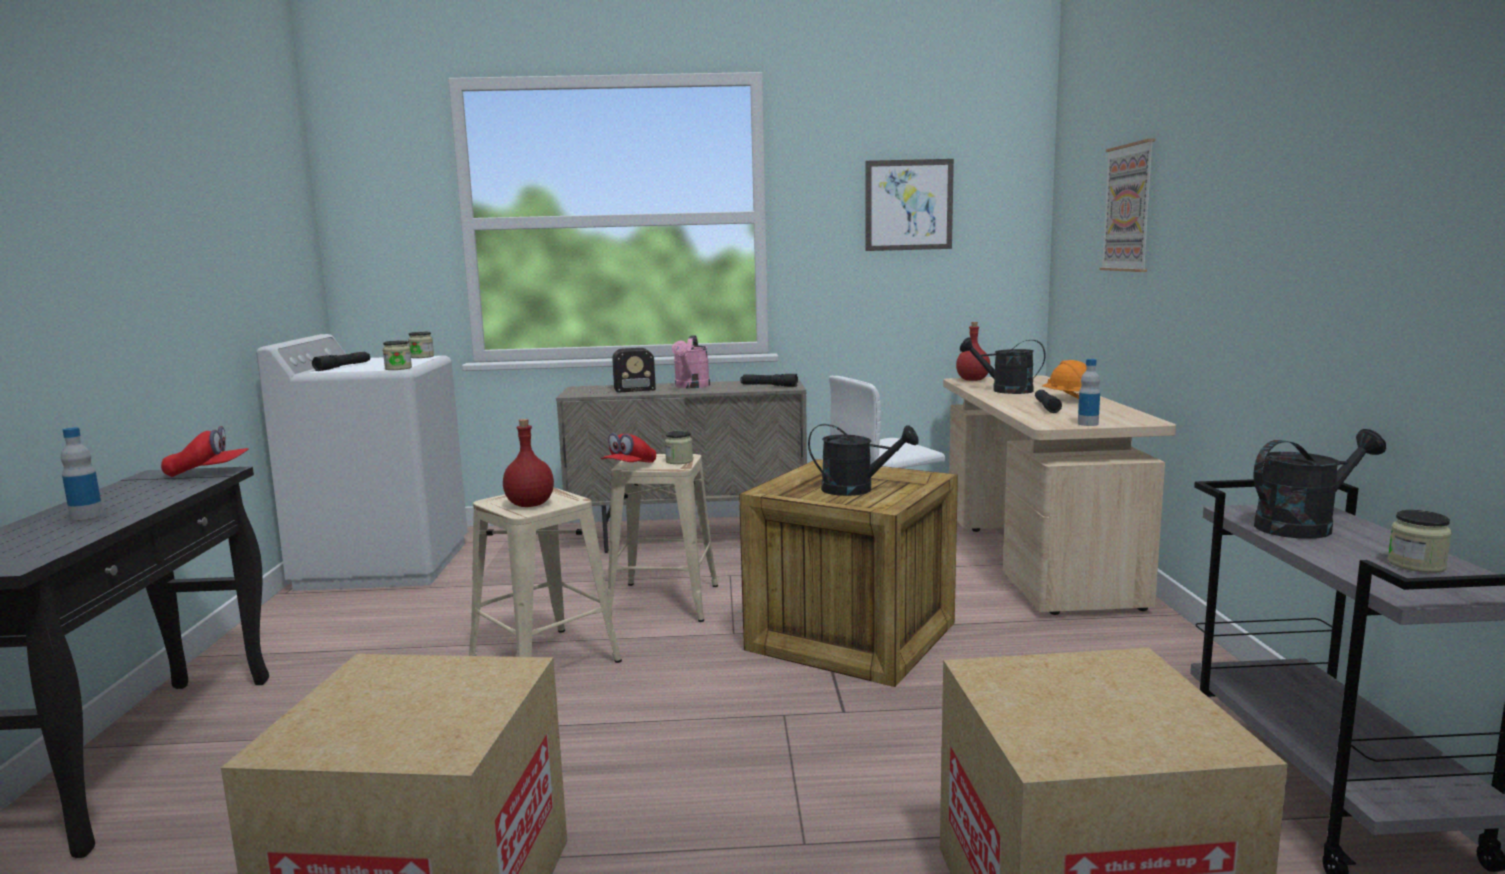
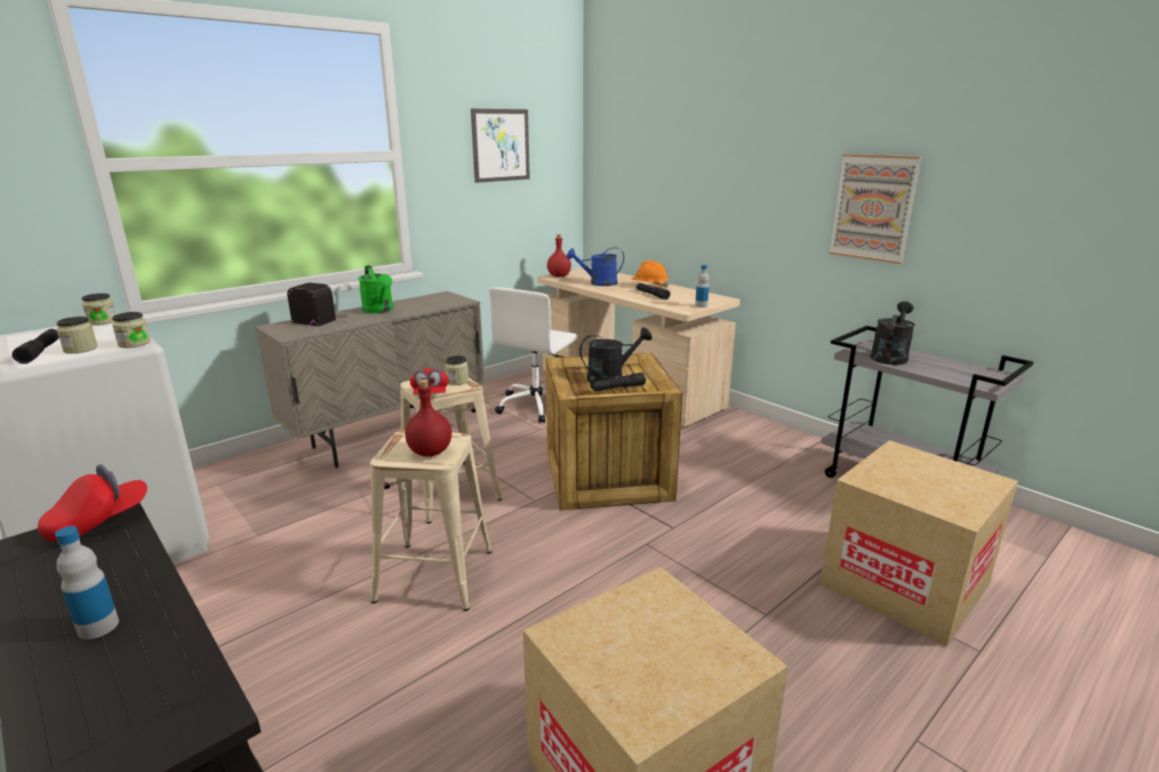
camera: 40 degrees left, 10 degrees up
(619, 390) = (322, 323): radio -> radio turned 105 degrees counterclockwise
(691, 386) = (380, 311): pink watering can -> green watering can
(769, 386) = (443, 301): black flashlight -> black flashlight (617, 388)
(1004, 390) = (598, 283): black watering can -> blue watering can
(1128, 208) = (676, 158): picture -> picture (873, 208)
(1416, 565) = (959, 369): jar -> jar (80, 349)

